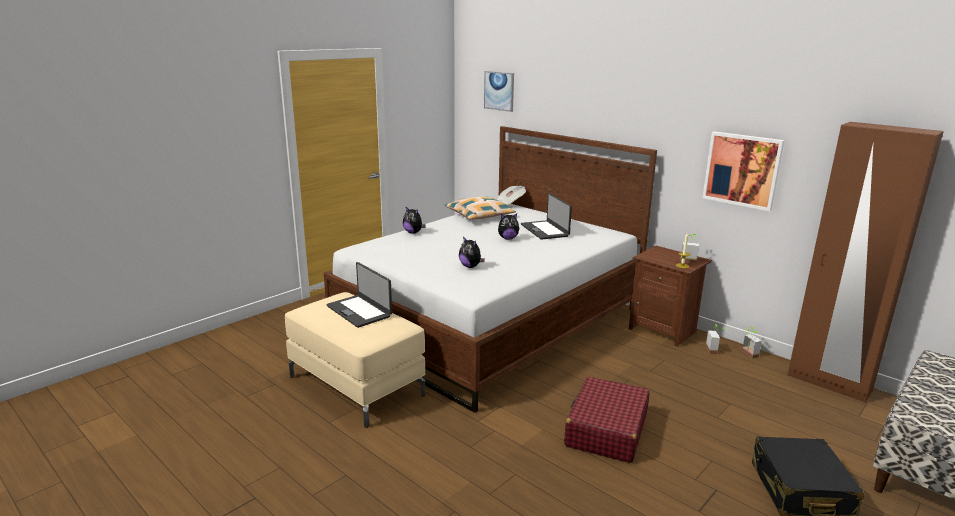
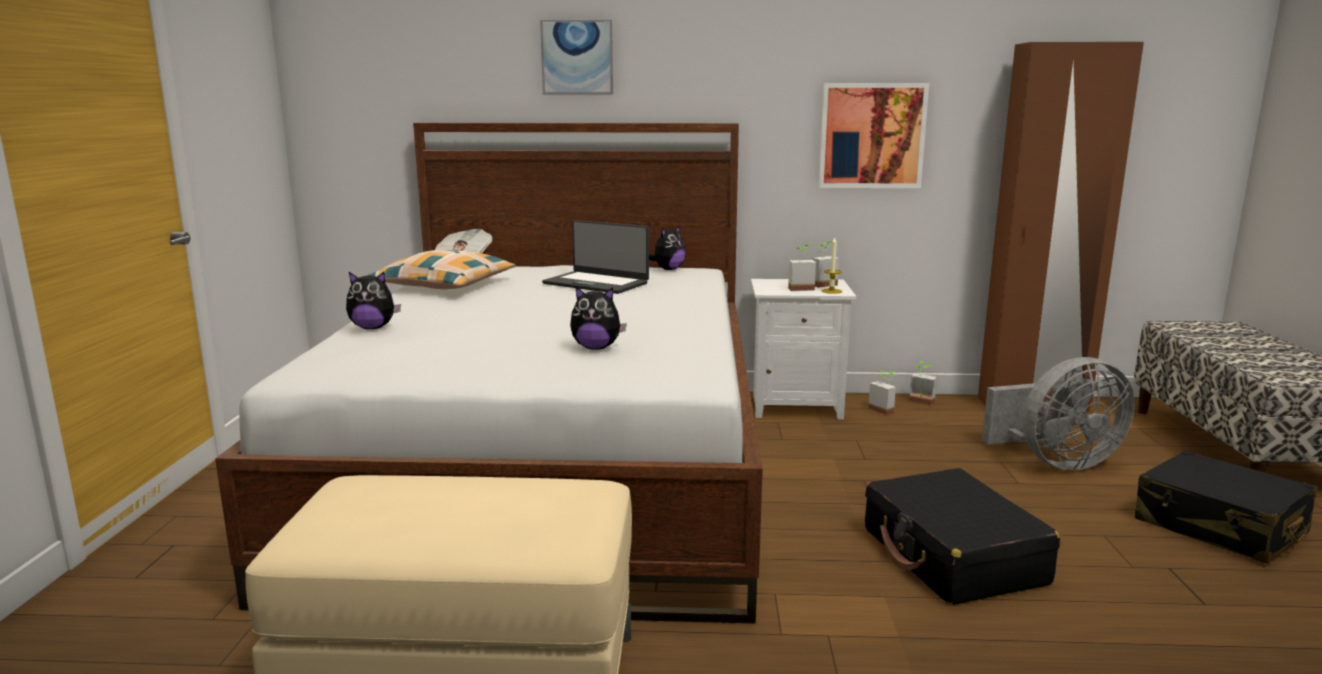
camera: 40 degrees left, 5 degrees down
(359, 311) = (454, 495): laptop -> none
(499, 91) = (396, 57): picture -> picture (577, 57)
(508, 238) = (564, 302): plush toy -> plush toy (668, 269)
(606, 430) = (952, 556): red suitcase -> black suitcase
(663, 330) = (795, 406): brown nightstand -> white nightstand
(668, 259) = (800, 288): none -> potted plant
(768, 418) = (1056, 462): none -> grey fan

